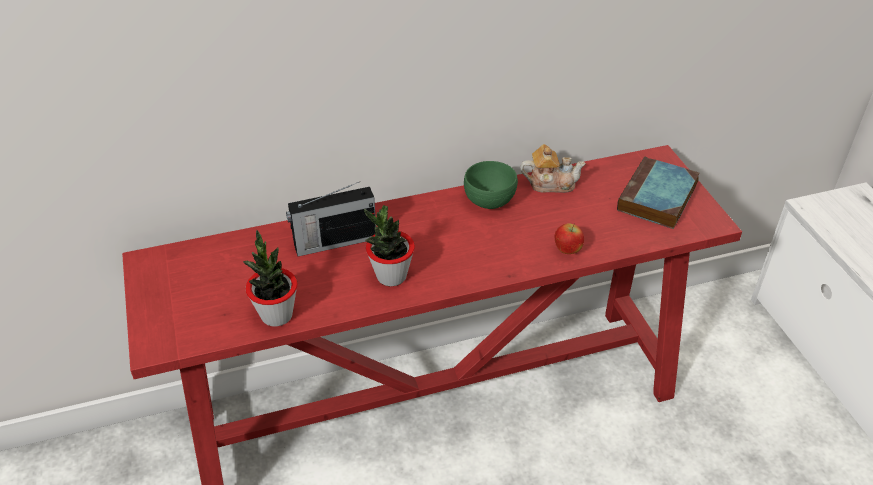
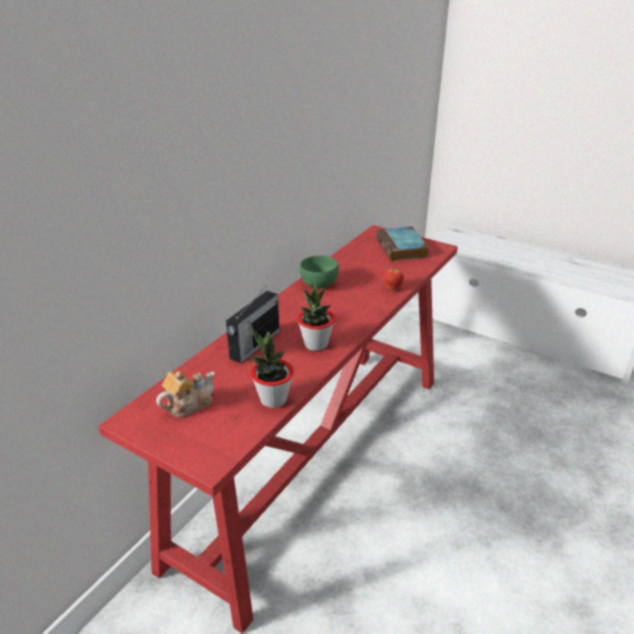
camera: 40 degrees left, 10 degrees down
(550, 183) = (340, 263): teapot -> teapot (188, 405)

